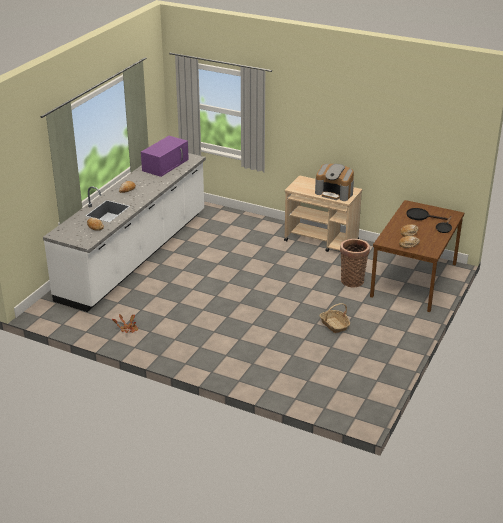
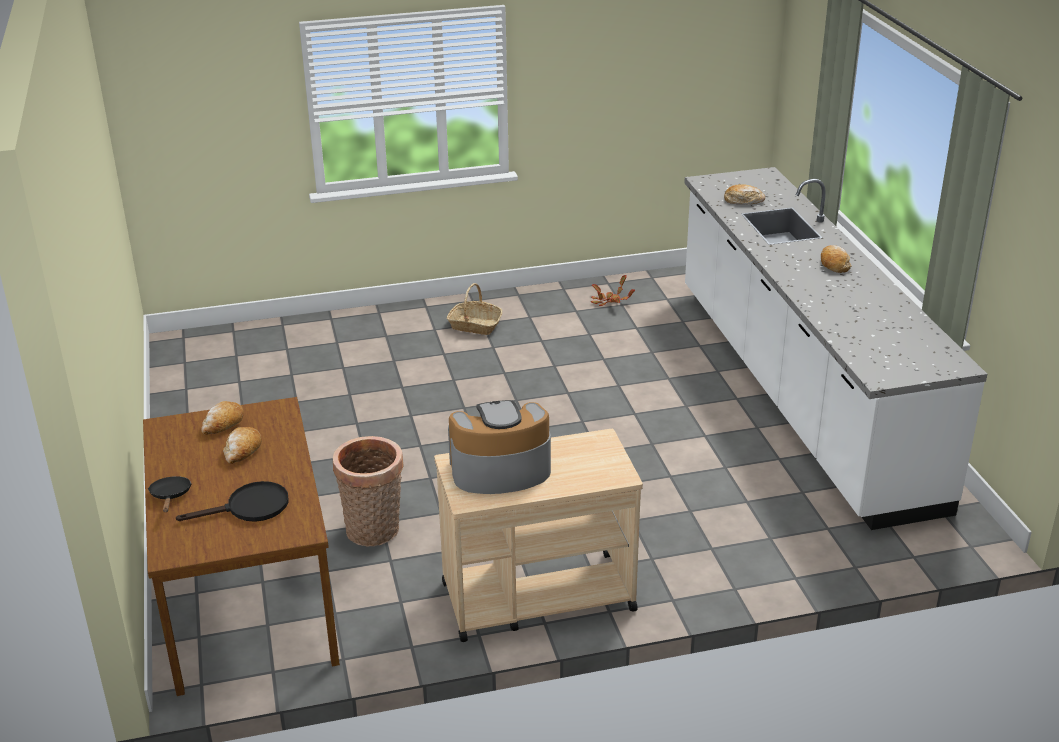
camera: 140 degrees right, 0 degrees up
(165, 165) = (891, 336): purple microwave -> none
(334, 325) = (323, 435): basket -> basket (474, 325)

